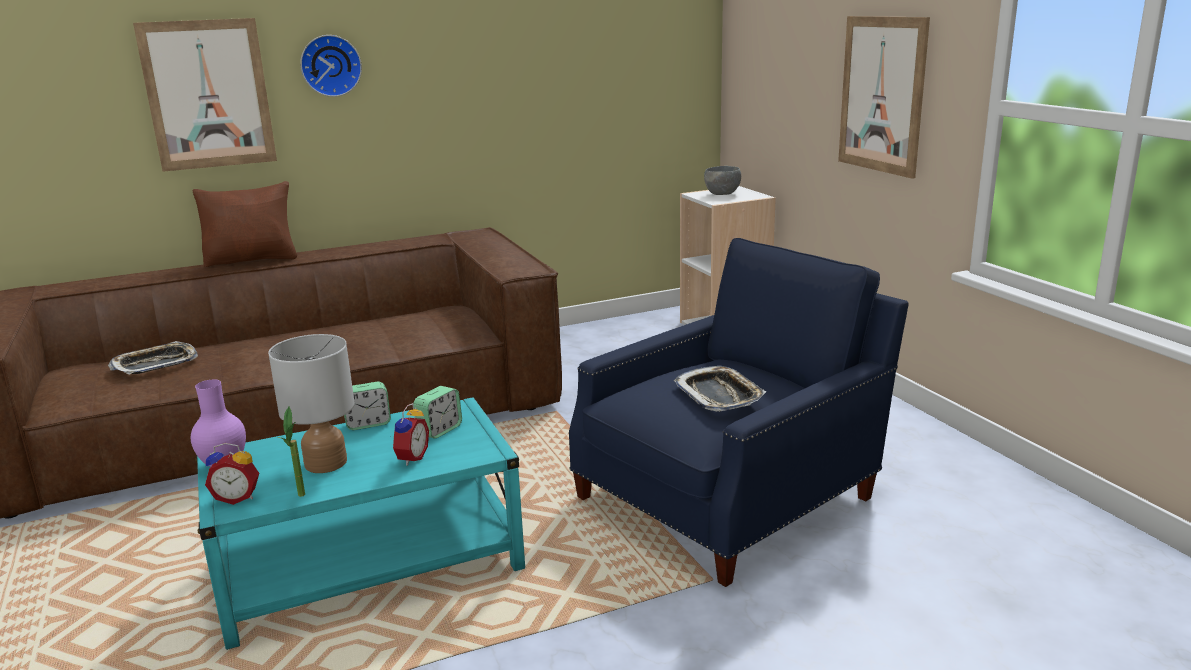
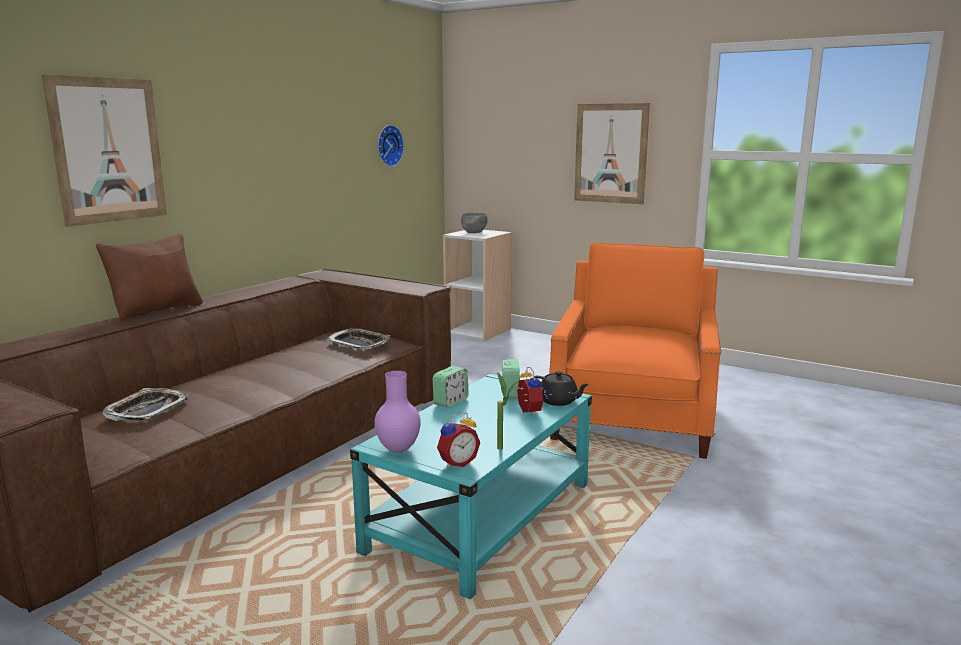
camera: 35 degrees left, 5 degrees down
(325, 463) = (474, 429): grey table lamp -> none
(330, 65) = (208, 128): wall clock -> wall clock (388, 145)
(467, 454) = (559, 401): none -> black teapot
(719, 395) = (652, 339): tray -> tray (359, 343)
(730, 495) = (633, 415): blue armchair -> orange armchair

